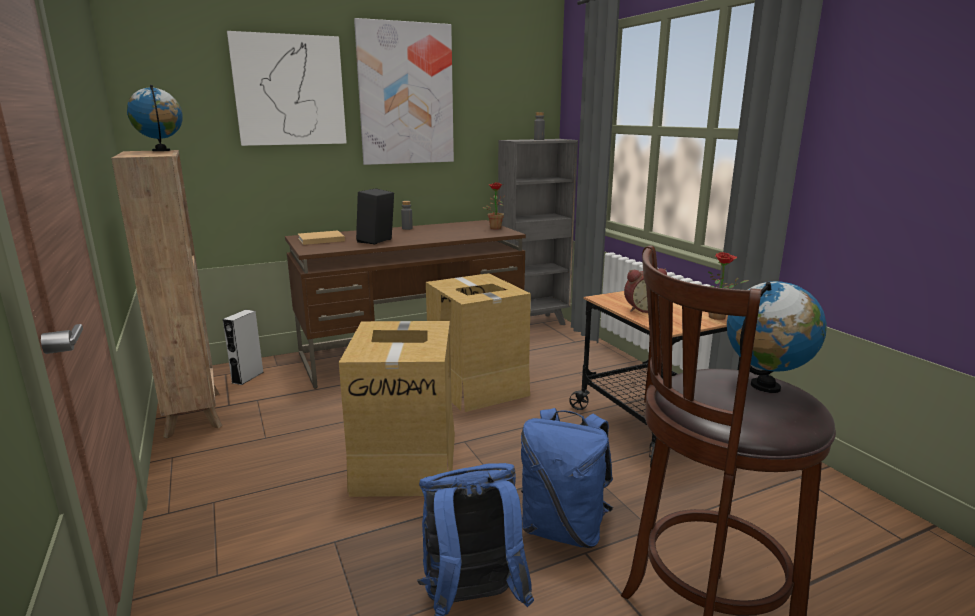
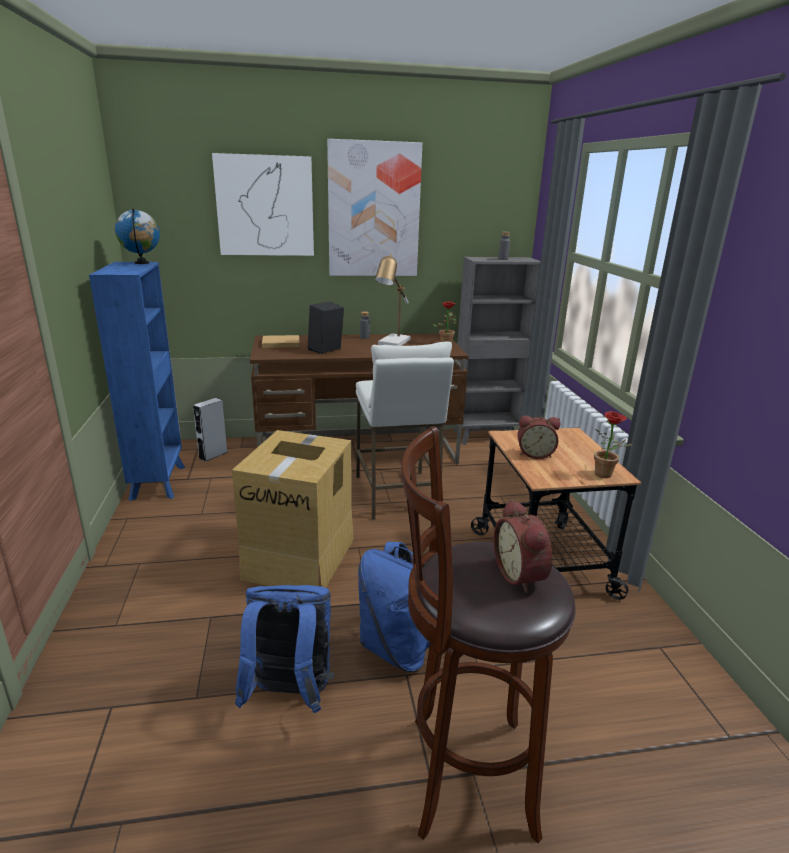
camera: 15 degrees right, 5 degrees up
(193, 413) = (159, 482): brown bookcase -> blue bookcase
(441, 231) = (393, 344): none -> table lamp
(476, 386) = (397, 494): cardboard box -> white stool
(765, 387) = (522, 575): globe -> alarm clock

